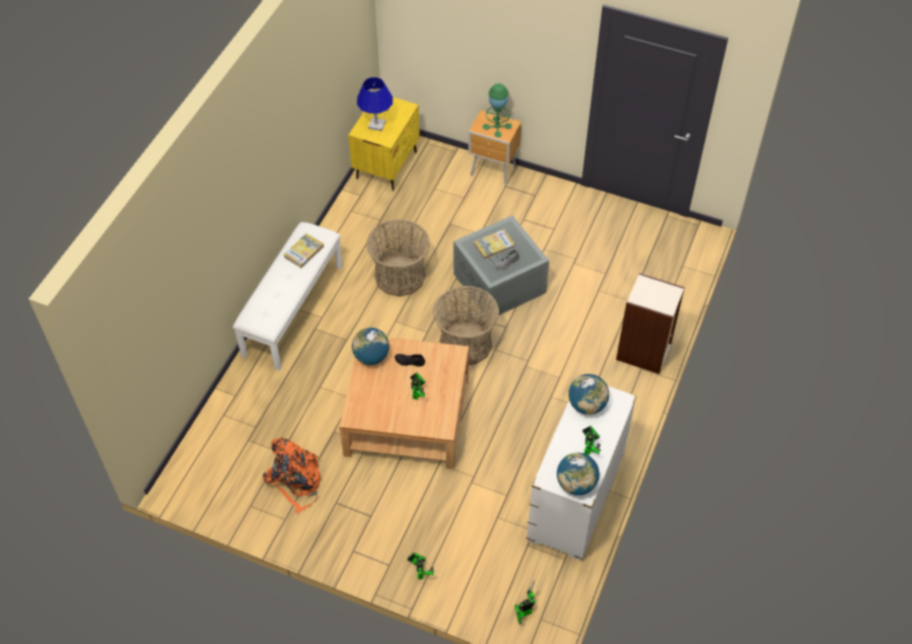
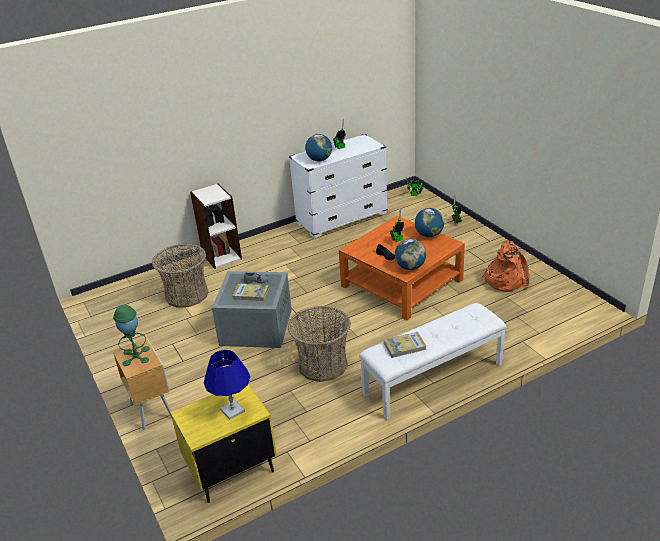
camera: 140 degrees left, 20 degrees down
(407, 415) = (401, 283): beige coffee table -> orange coffee table
(466, 344) = (322, 303): basket -> basket (187, 294)
(576, 484) = (362, 140): globe -> globe (429, 235)

